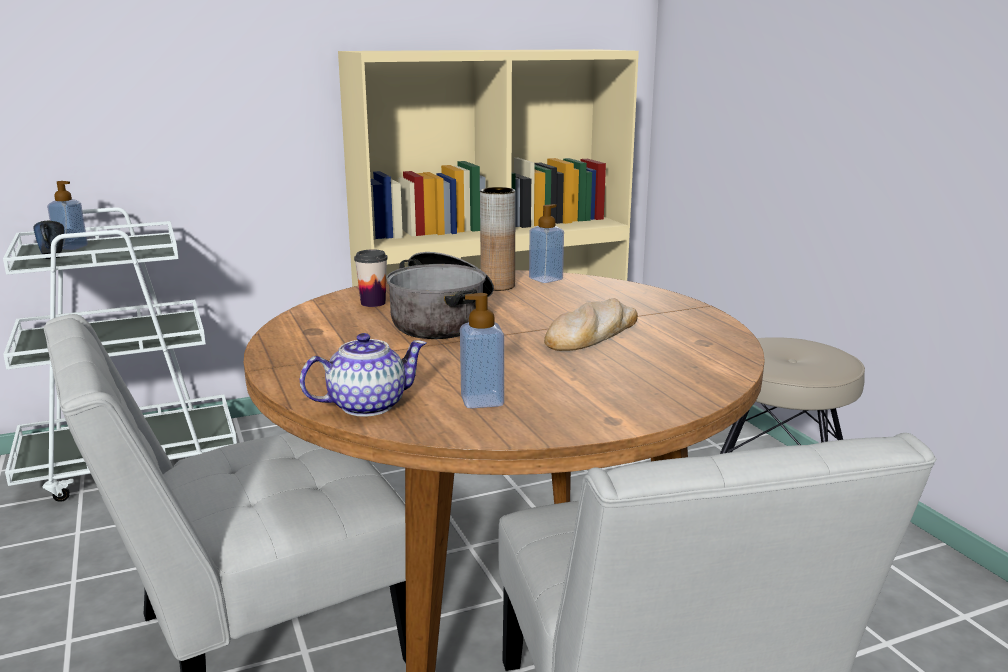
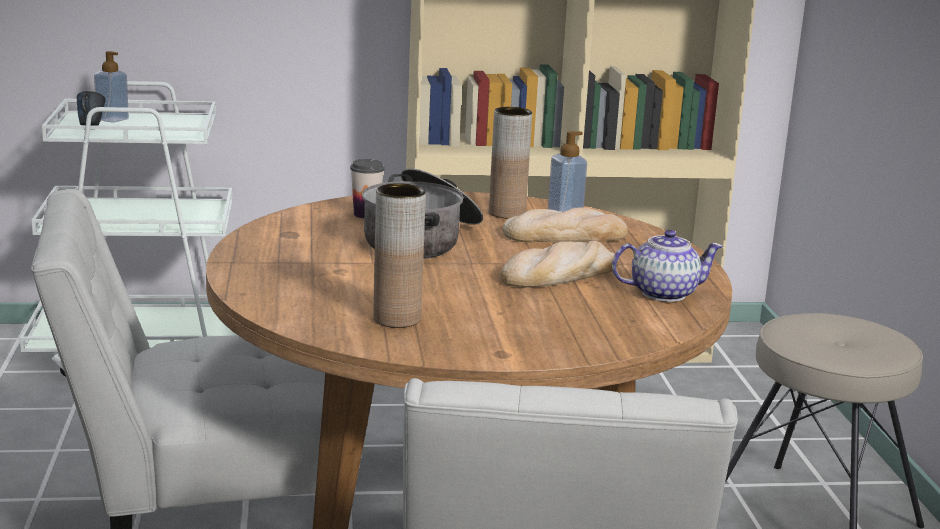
camera: 15 degrees right, 0 degrees up
(366, 405) = (290, 307): teapot -> teapot (662, 293)
(482, 400) = (397, 319): soap dispenser -> brown vase
(564, 299) = (564, 236): none -> bread

